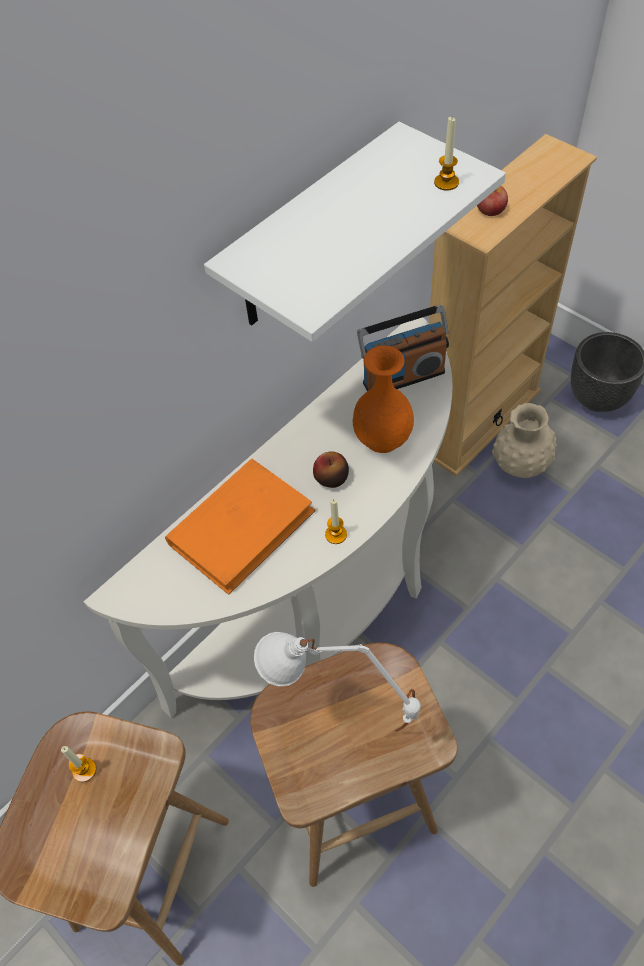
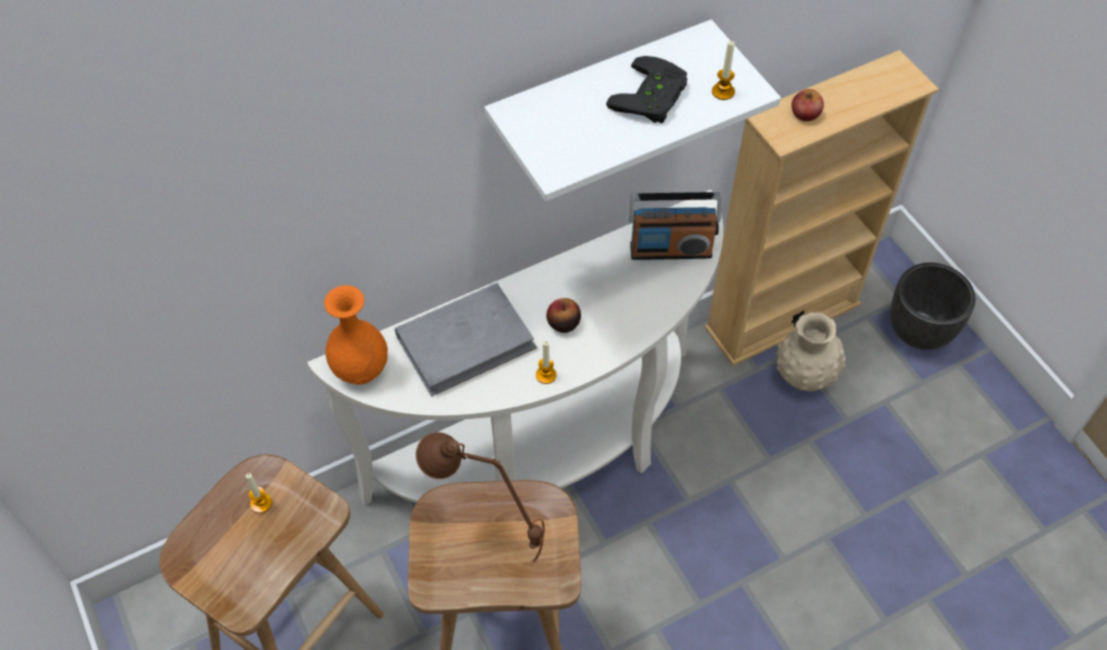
camera: 15 degrees right, 0 degrees up
(242, 527) = (466, 342): orange book -> grey book
(342, 734) = (486, 548): white table lamp -> brown table lamp
(379, 207) = (653, 97): none -> black game controller
(383, 438) = (626, 301): orange vase -> orange vase (361, 368)

